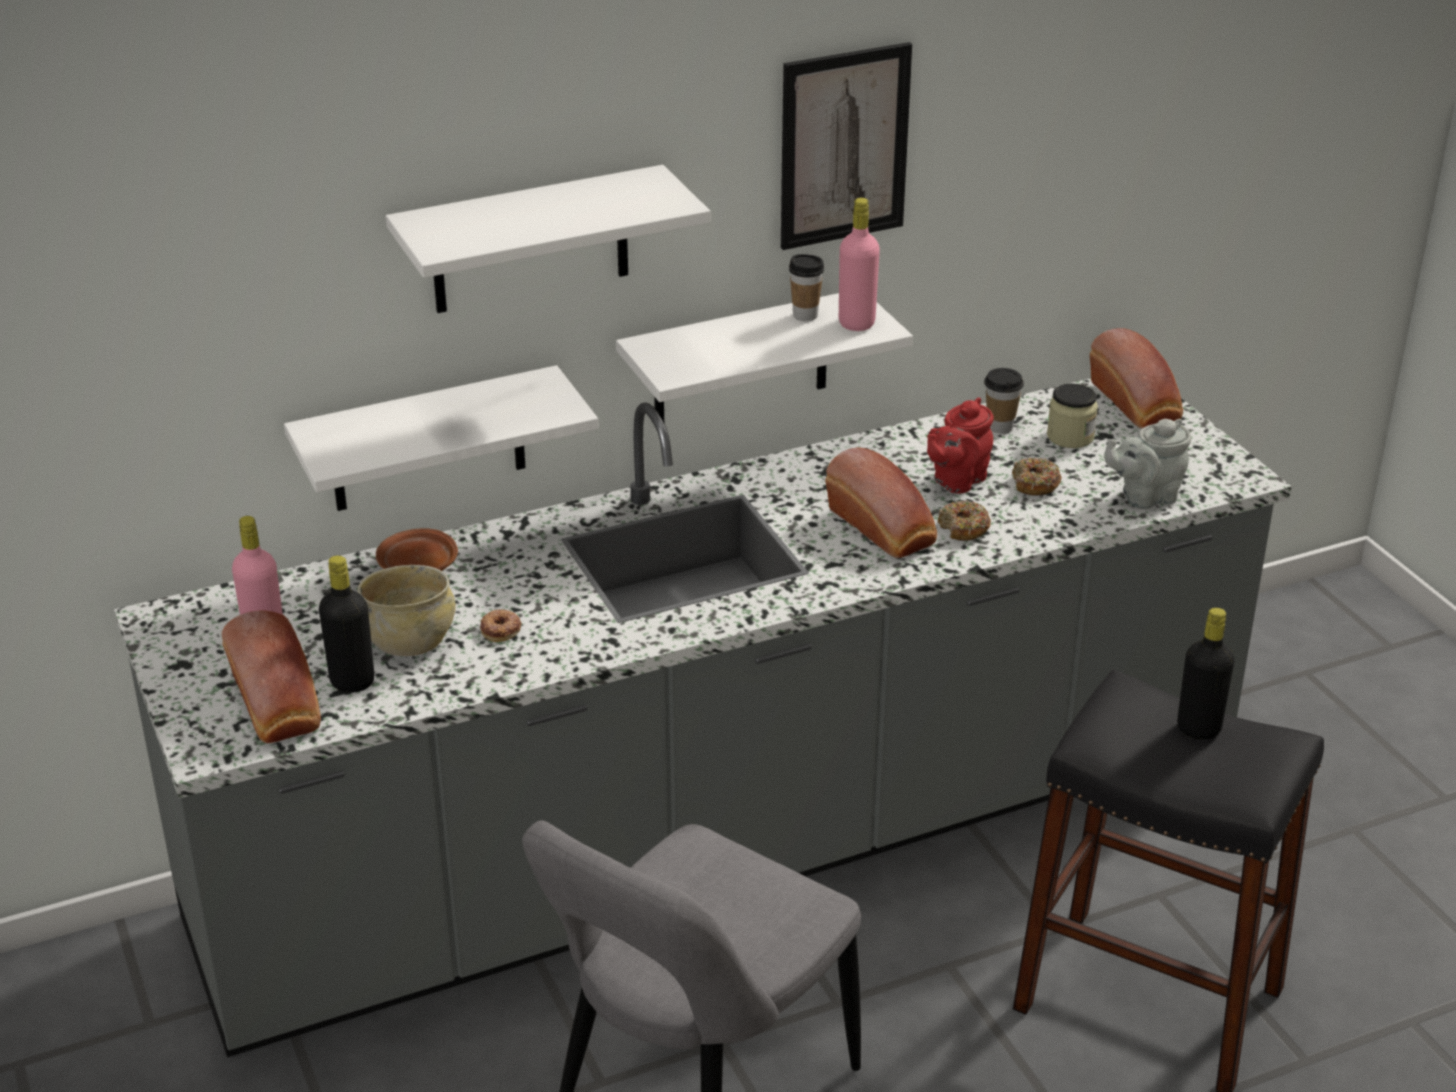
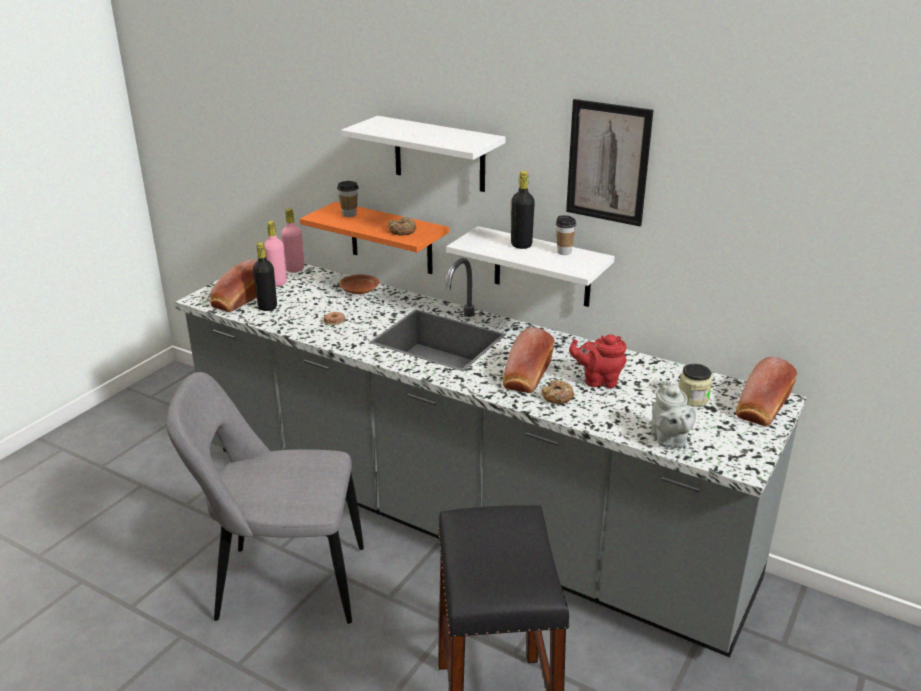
camera: 55 degrees right, 5 degrees down
(410, 640) = (307, 307): beige bowl -> none
(427, 440) = (391, 238): white shelf -> orange shelf
(856, 323) = (576, 264): pink bottle -> pink bottle (295, 269)
(1000, 427) = (668, 376): cup -> cup (349, 214)
(1035, 484) = (629, 403): donut -> donut (402, 231)
(1144, 496) = (669, 440): grey teapot -> grey teapot turned 135 degrees counterclockwise
(1198, 729) = (519, 554): black bottle -> black bottle (521, 245)

